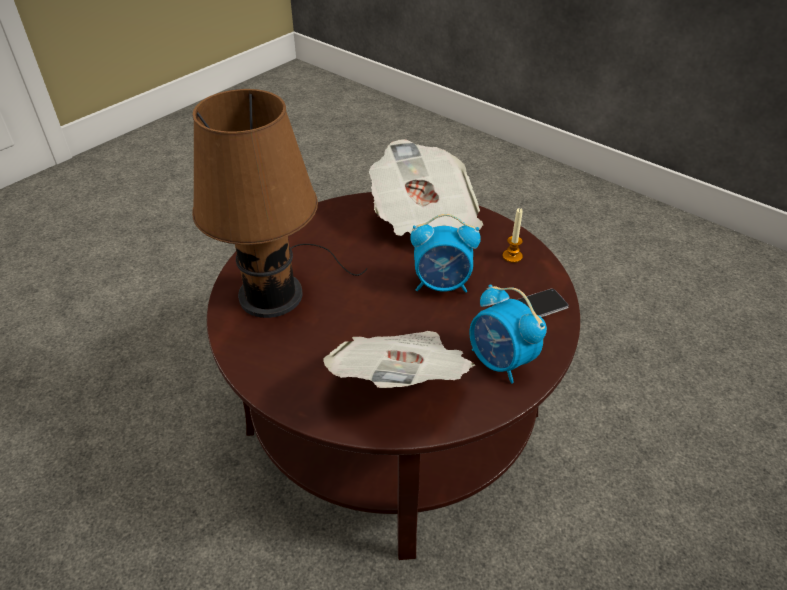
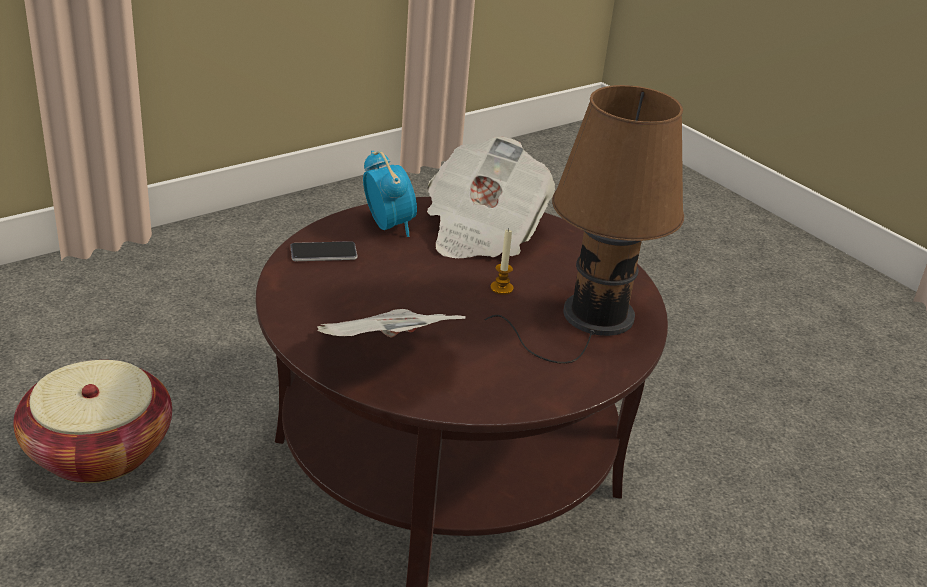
camera: 170 degrees left, 10 degrees down
(442, 285) = (406, 289): alarm clock -> none
(512, 256) = (307, 299): candle -> candle (501, 288)
(647, 366) = (99, 450): none -> basket

